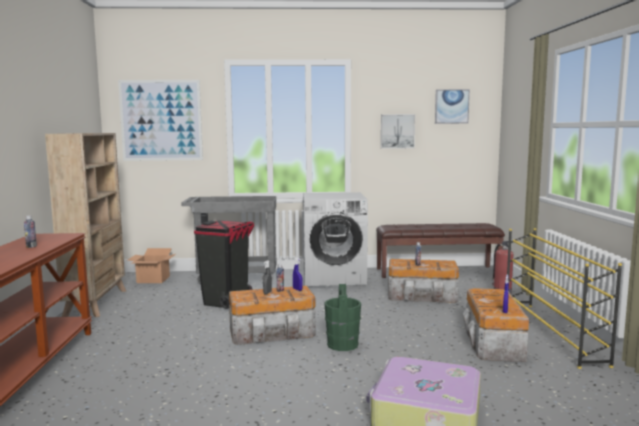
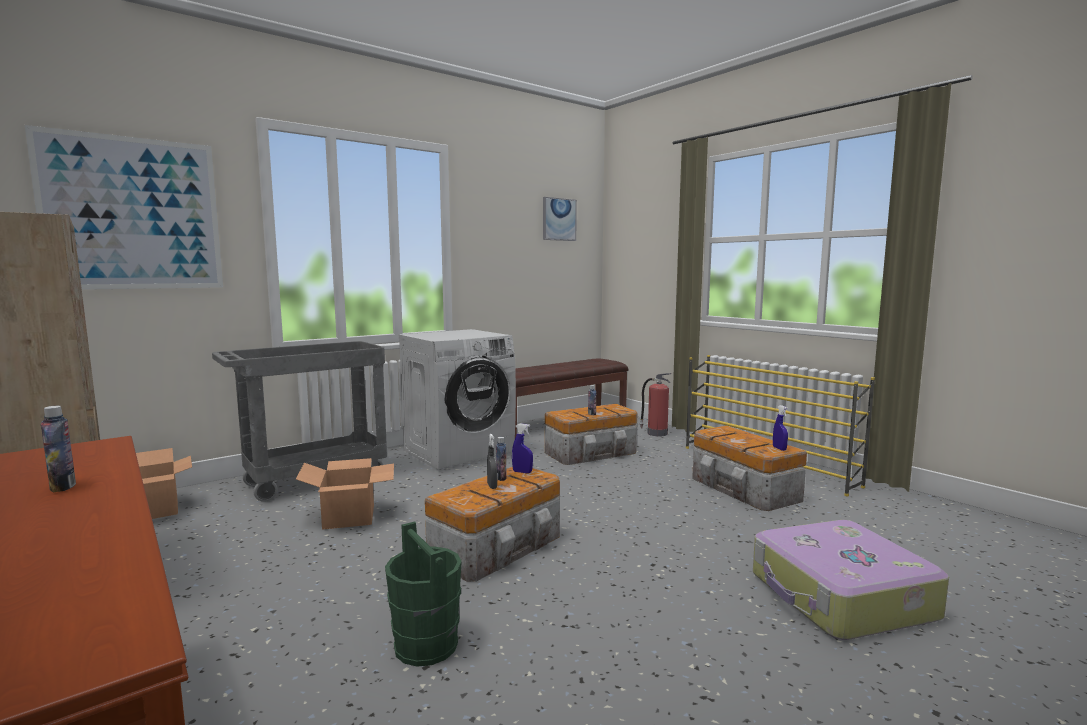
camera: 35 degrees left, 0 degrees up
(226, 301) = (348, 516): black trash can -> cardboard box
(342, 344) = (610, 536): green bucket -> green bucket (426, 645)
(397, 131) = (504, 248): picture -> none

